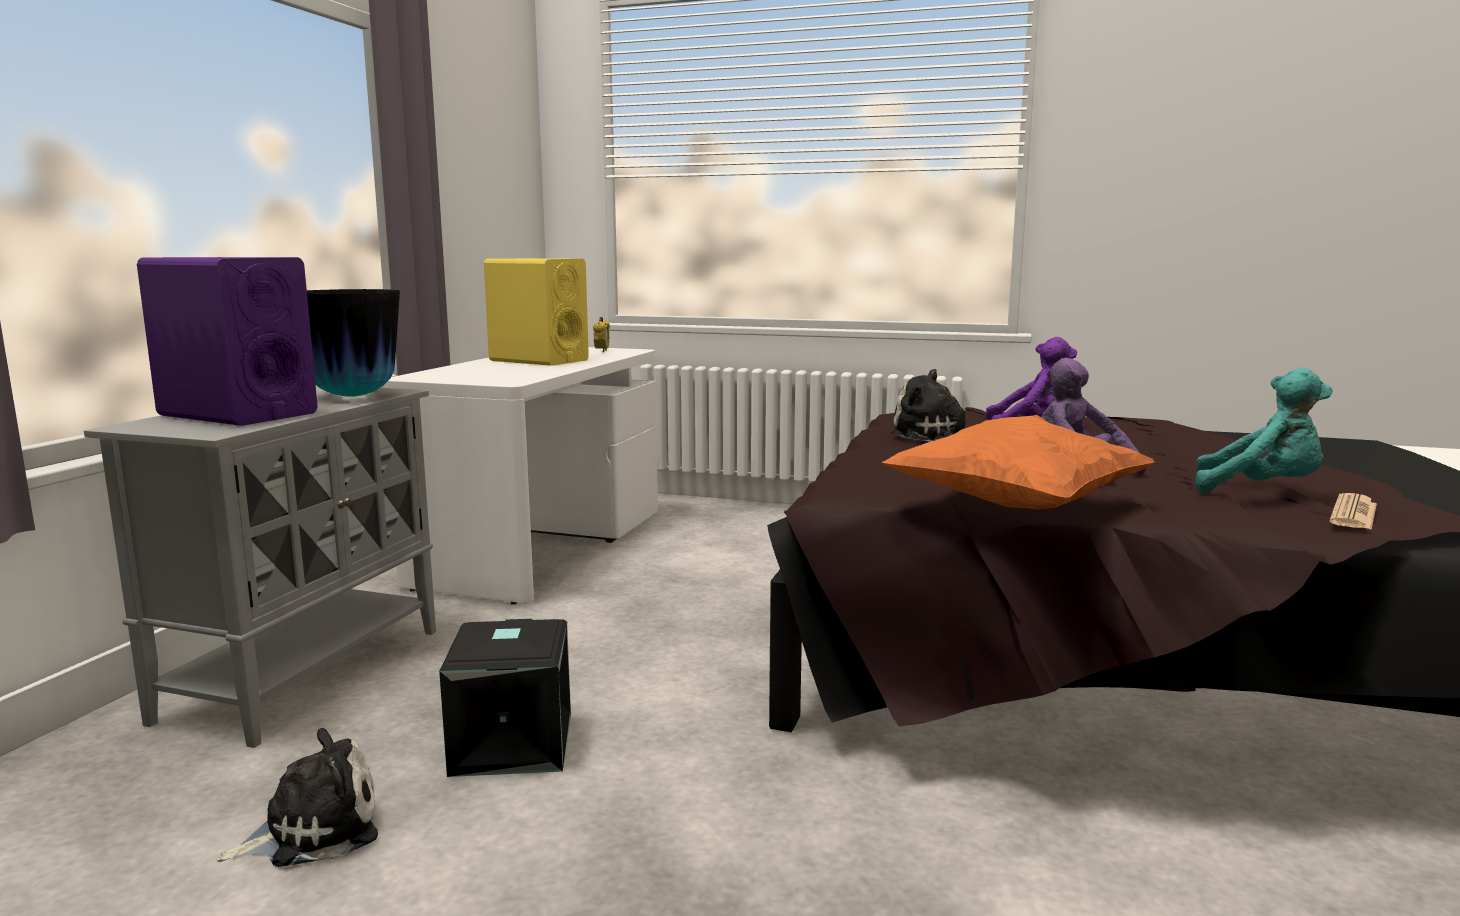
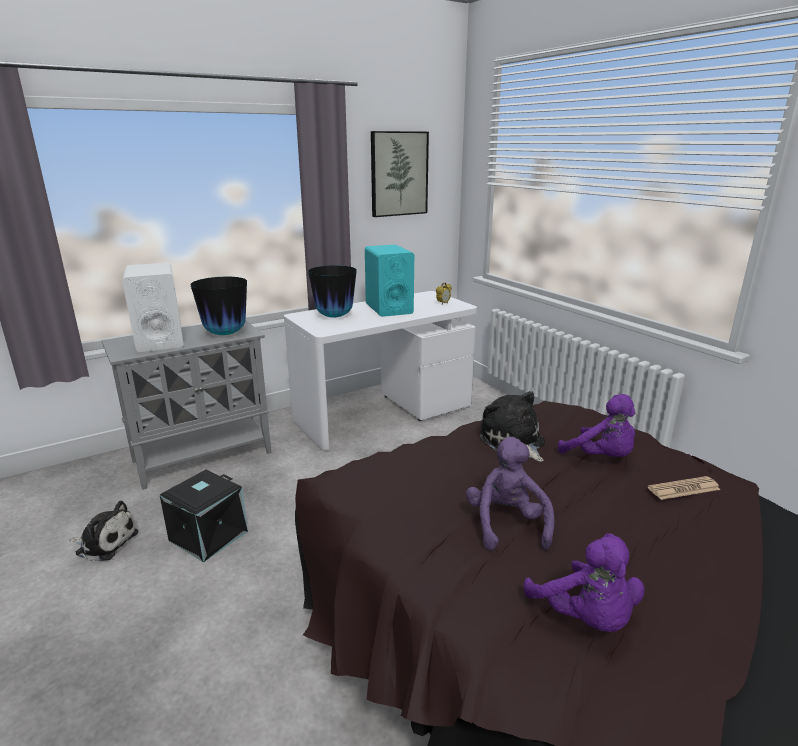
camera: 40 degrees right, 10 degrees up
(237, 414) = (160, 340): purple speaker -> white speaker
(478, 372) = (334, 316): none -> vase
(479, 155) = (399, 174): none -> picture
(538, 360) = (388, 308): yellow speaker -> turquoise speaker
(1014, 507) = (384, 541): orange pillow -> none
(1260, 490) = (585, 618): turquoise plush toy -> purple plush toy
(1353, 513) = (589, 691): newspaper -> newspaper (683, 489)

